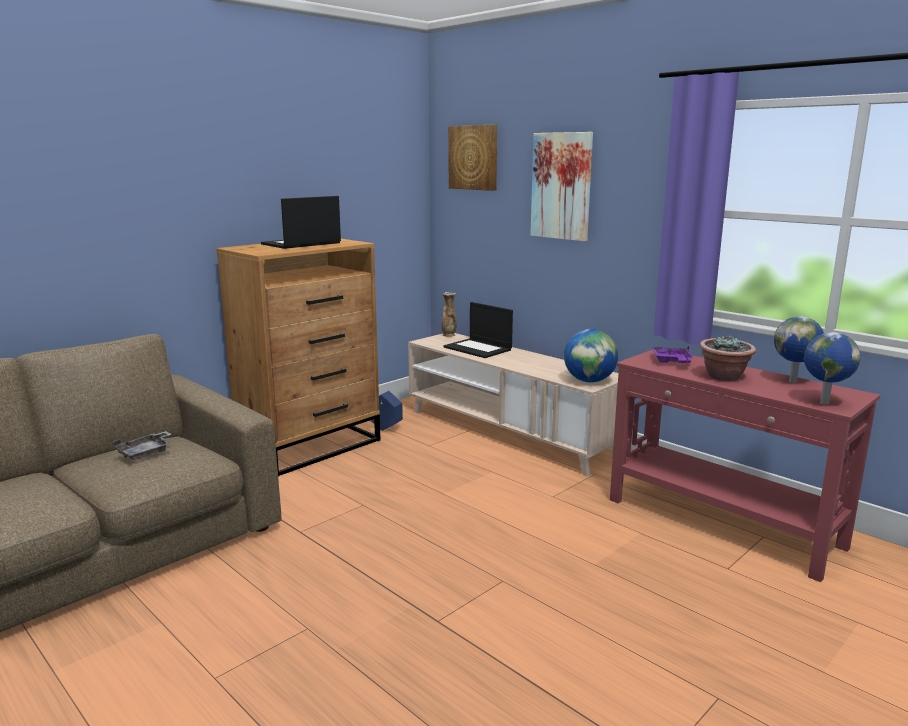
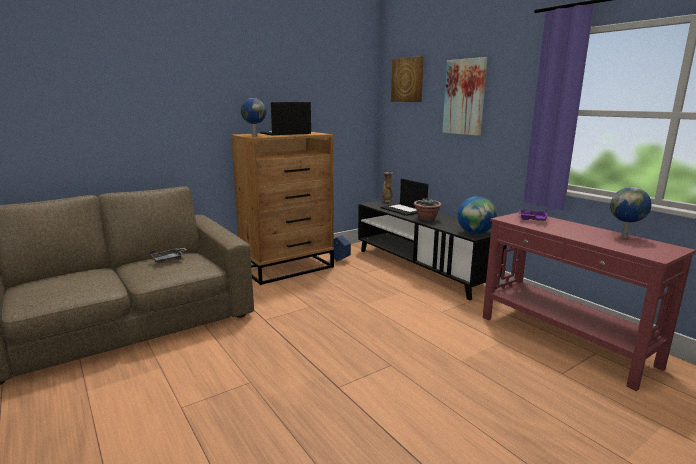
camera: 10 degrees right, 0 degrees up
(509, 433) = (421, 268): beige tv stand -> black tv stand
(724, 377) = (569, 231): potted plant -> potted plant (426, 219)
(823, 402) = (645, 252): globe -> globe (254, 135)

